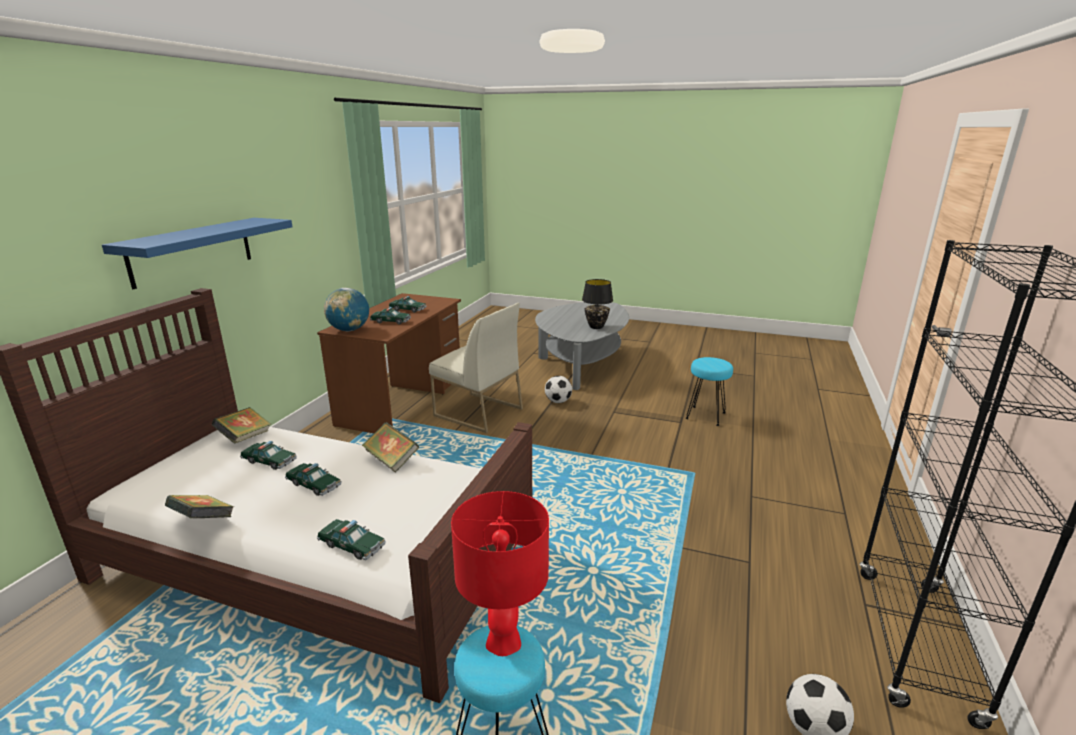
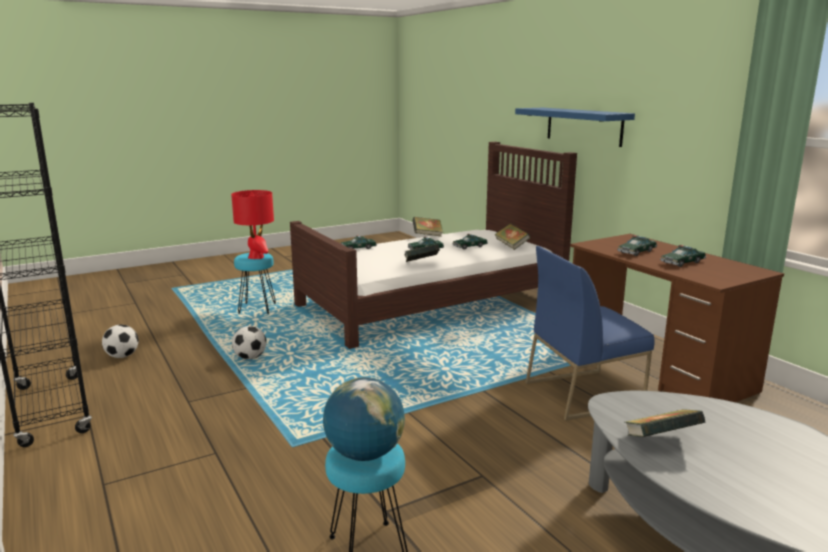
camera: 130 degrees right, 5 degrees down
(349, 330) = (622, 239): globe -> globe (364, 454)
(477, 412) = (583, 393): white chair -> blue chair
(558, 401) = (561, 451): football -> football (250, 357)
(596, 327) = (661, 441): black table lamp -> book

